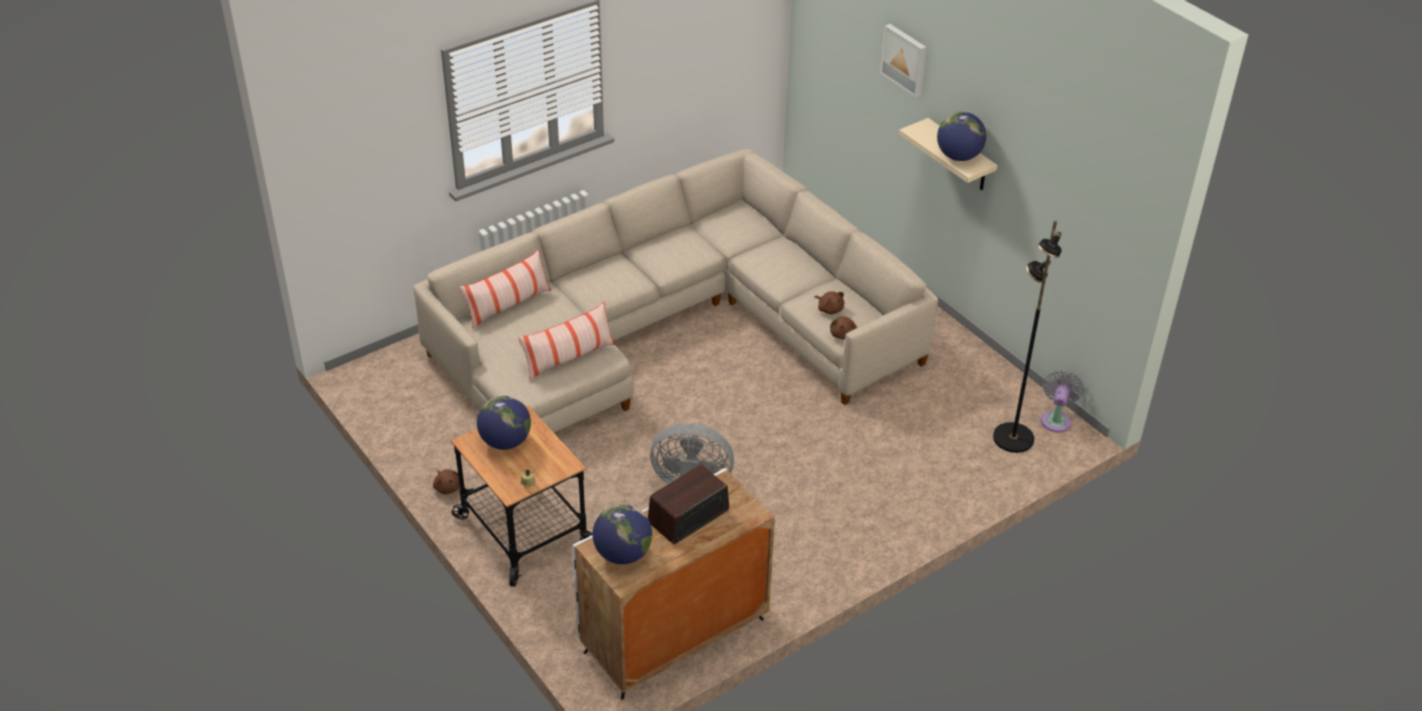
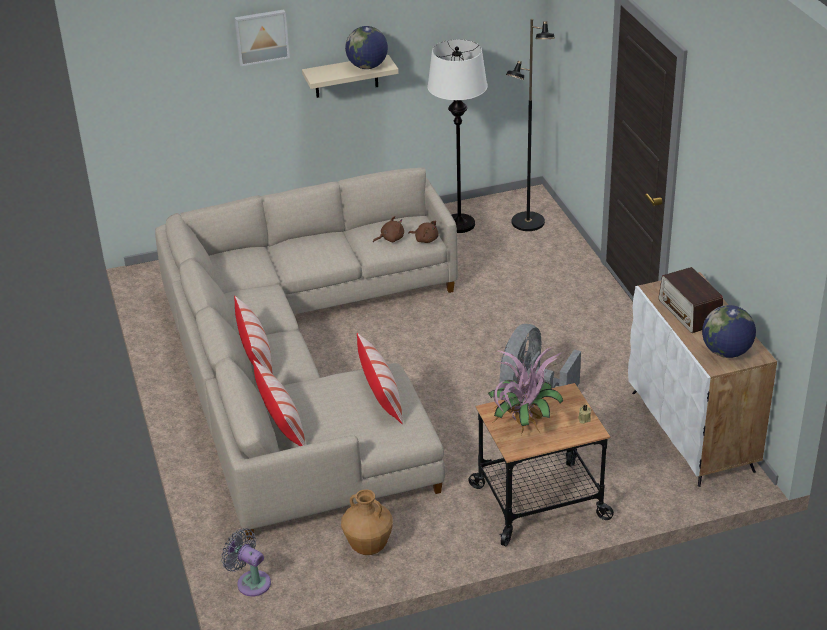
camera: 70 degrees left, 5 degrees down
(435, 428) = (368, 547): none -> brown vase
(447, 487) = (459, 548): brown plush toy -> none
(505, 442) = (522, 426): globe -> potted plant
(599, 268) = (256, 355): none -> pillow
(977, 384) = (459, 224): none -> white floor lamp
(1056, 419) = (515, 199): grey fan -> grey fan (251, 582)

